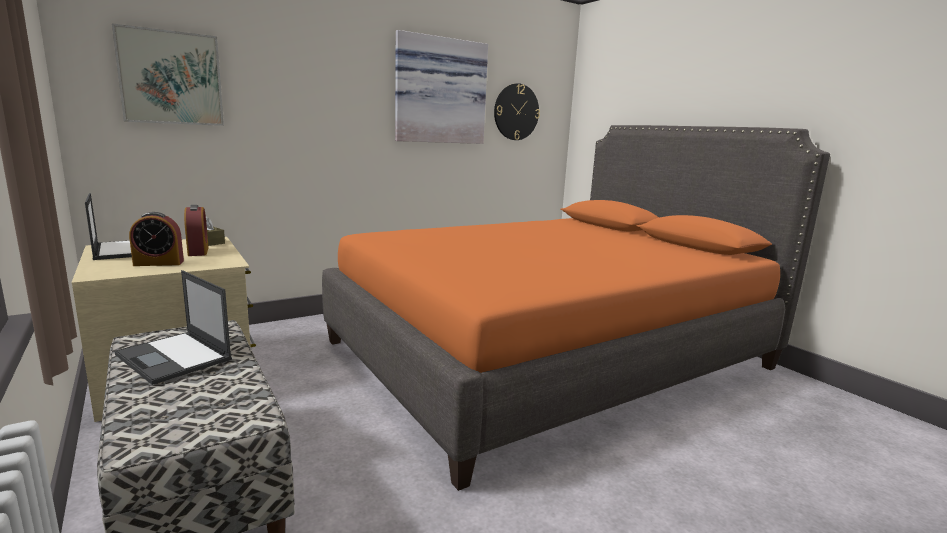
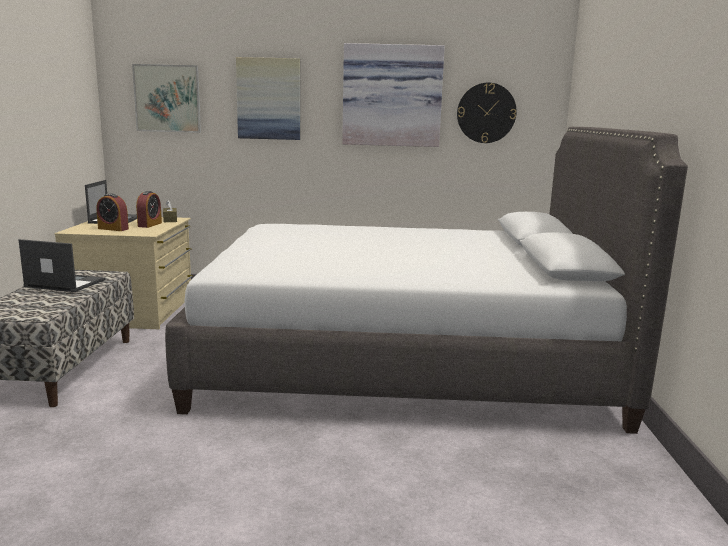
camera: 35 degrees right, 0 degrees up
(175, 357) = (64, 283): laptop -> laptop turned 120 degrees clockwise
(311, 87) = (269, 99): none -> picture
(549, 354) = (402, 360): orange bed -> white bed

